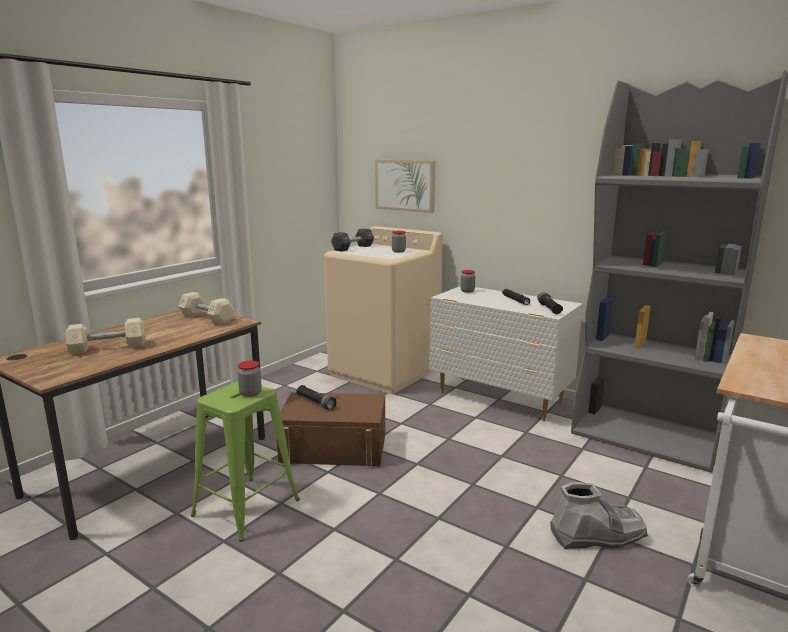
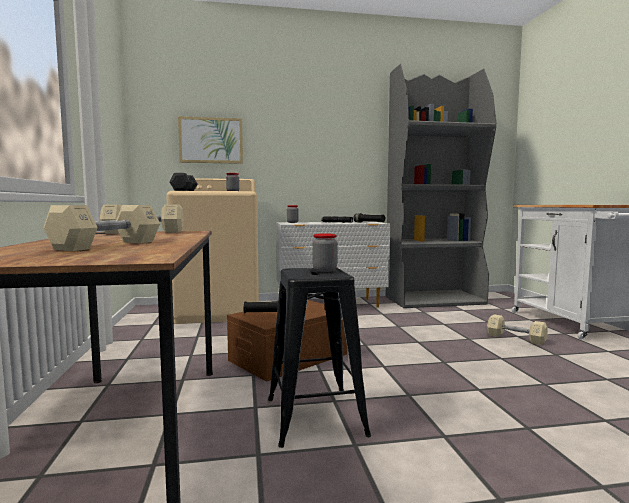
camera: 45 degrees left, 10 degrees down
(247, 507) = (315, 416): green stool -> black stool
(597, 535) = (516, 338): grey boot -> beige dumbbell

